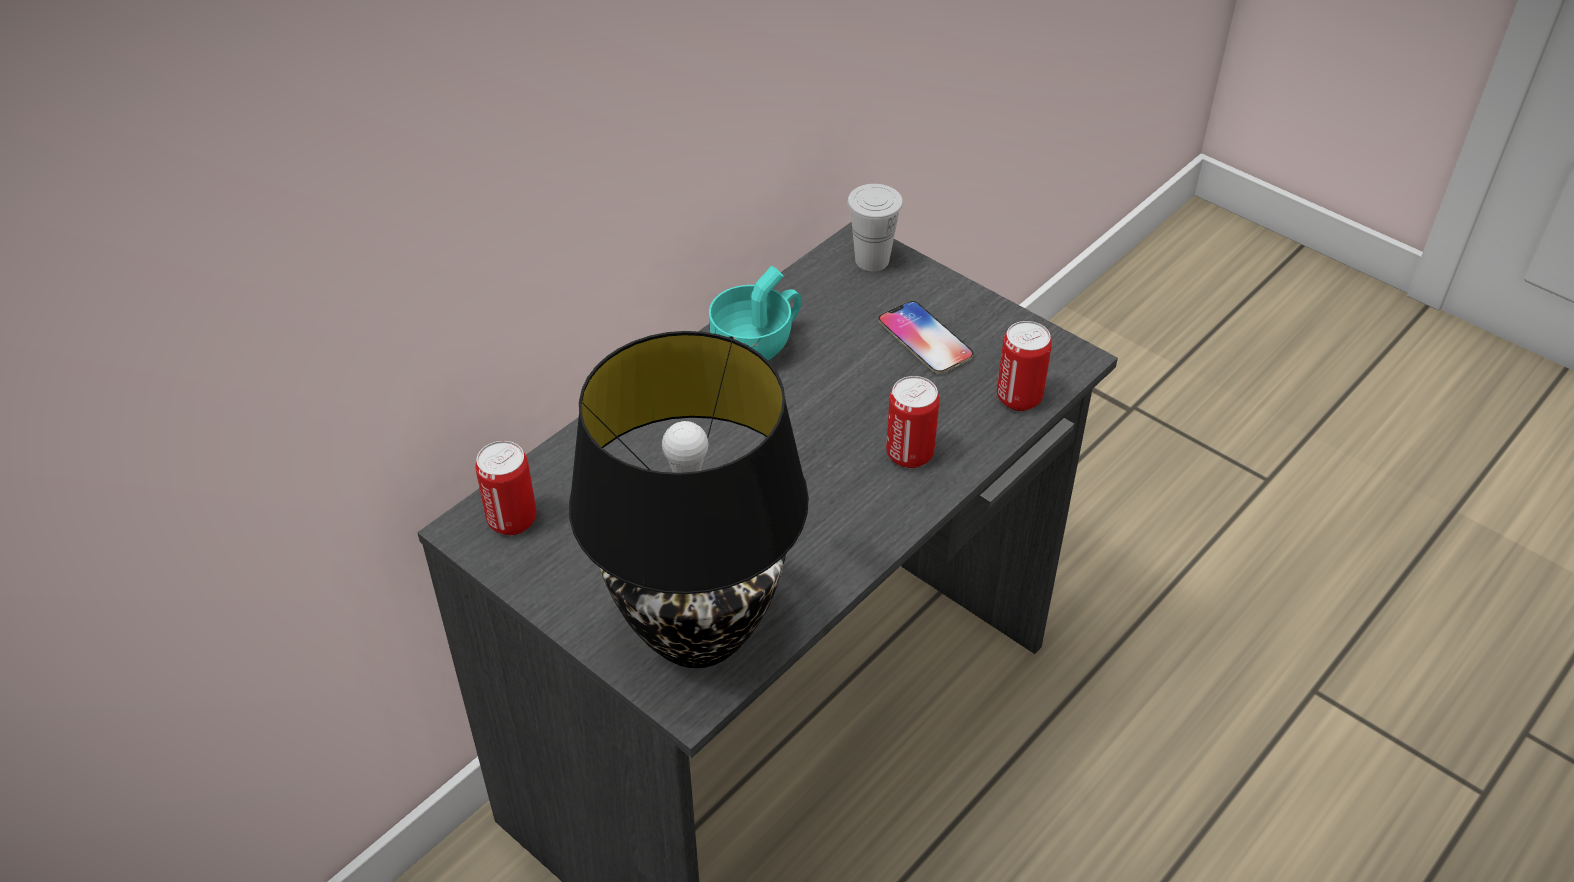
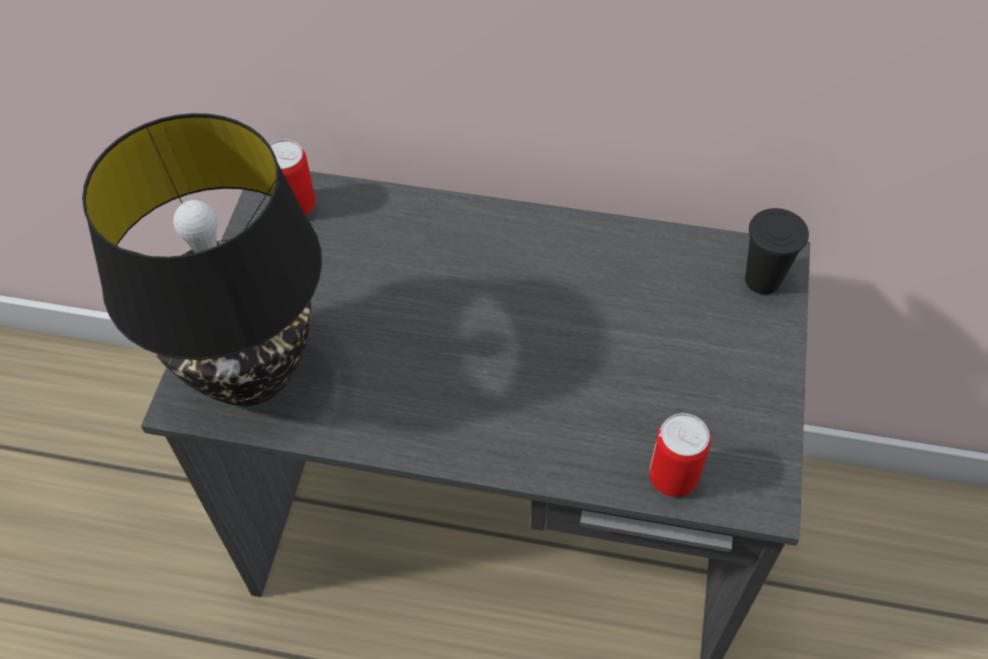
camera: 60 degrees right, 10 degrees up
(759, 344) = (589, 254): turquoise cup -> none
(872, 260) = (762, 280): white cup -> black cup
(909, 454) = (537, 424): can -> none
(925, 339) = (692, 367): phone -> none

